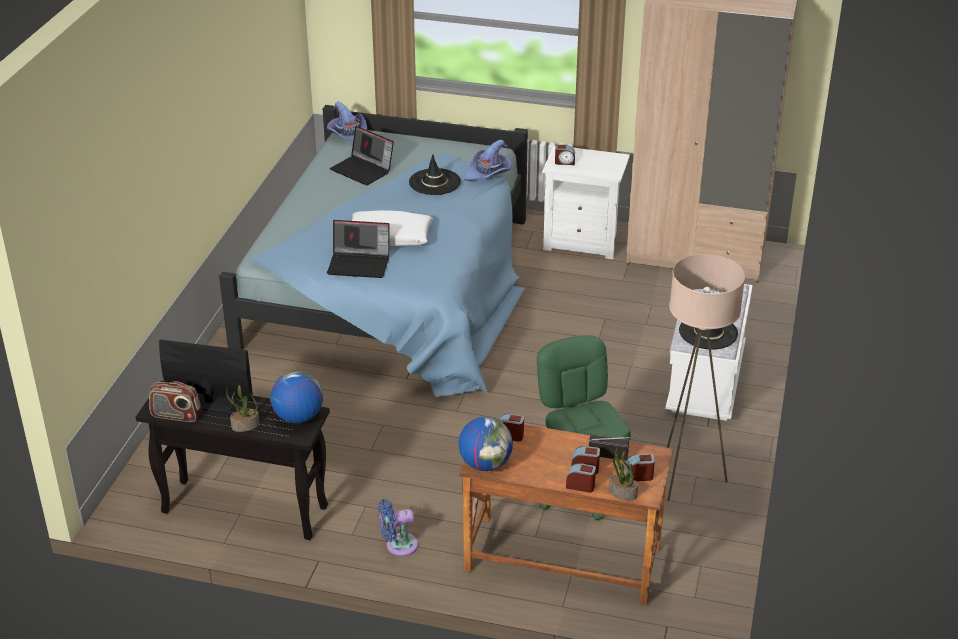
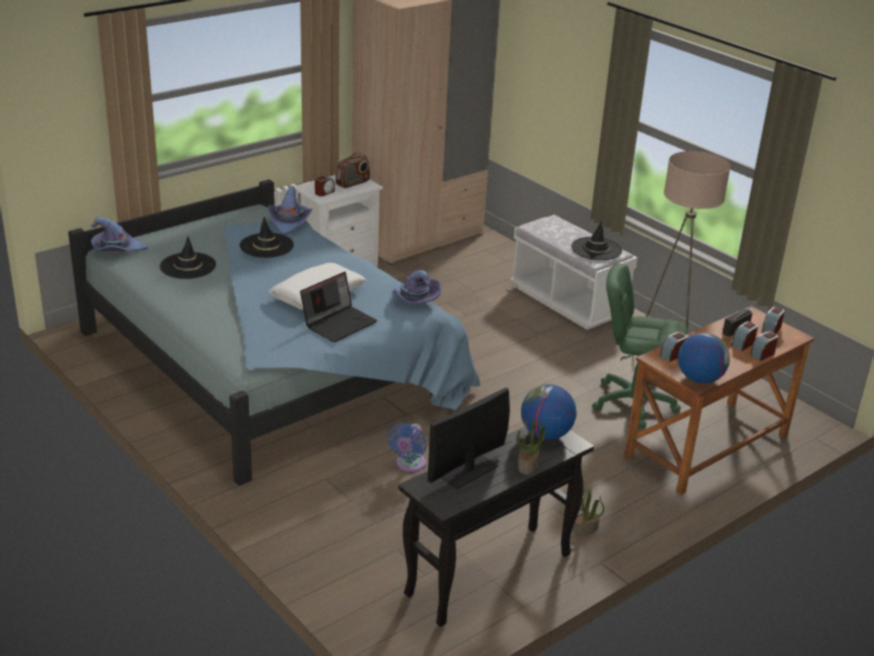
camera: 55 degrees left, 5 degrees down
(176, 415) = (468, 496): radio -> radio (353, 183)
(363, 170) = (188, 266): laptop -> black hat
(398, 545) = (620, 513): blue fan -> blue fan (409, 465)
(443, 278) = (414, 299): none -> purple hat
(622, 493) = (785, 343): potted plant -> potted plant (585, 529)

